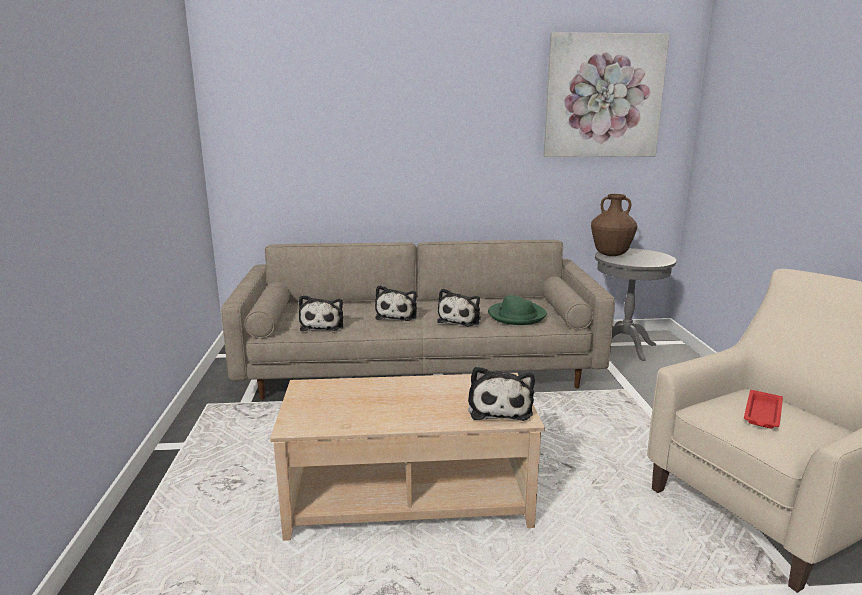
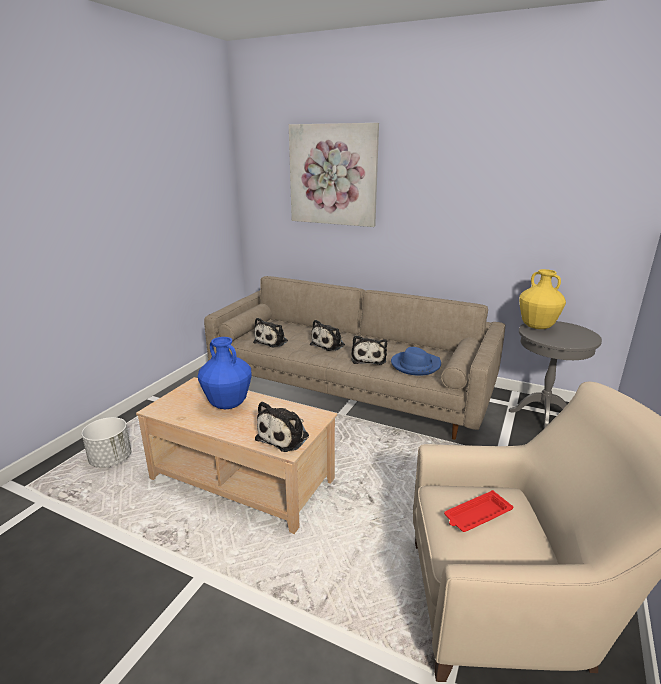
camera: 30 degrees right, 5 degrees up
(190, 540) = (111, 460): none -> white planter
(384, 396) = (228, 404): none -> blue vase
(460, 320) = (368, 358): plush toy -> plush toy turned 45 degrees counterclockwise
(516, 316) = (415, 365): green hat -> blue hat
(603, 96) = (556, 172): picture -> picture (333, 175)
(611, 255) = (537, 327): brown vase -> yellow vase

